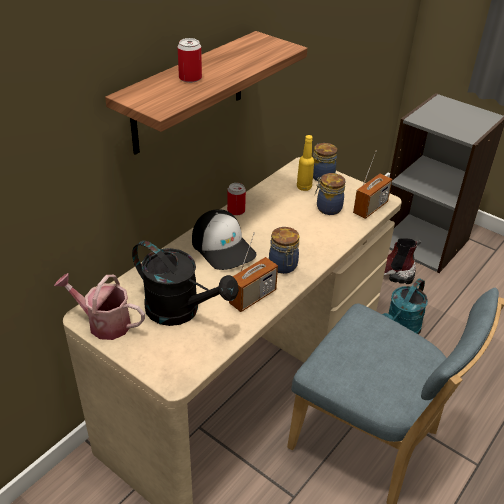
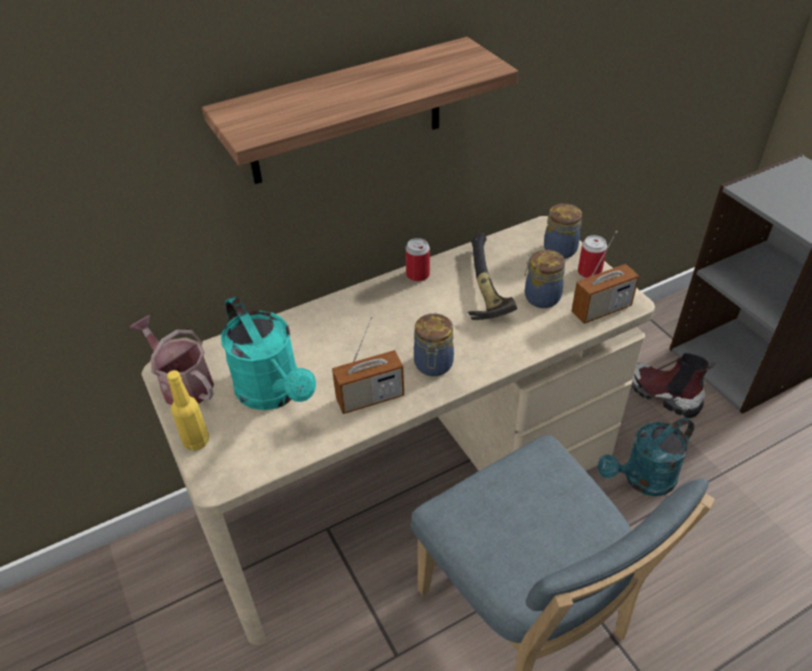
camera: 25 degrees right, 5 degrees up
(181, 311) = (274, 393): black watering can -> turquoise watering can
(190, 78) = (322, 96): can -> can (589, 272)
(223, 247) = (374, 321): cap -> none
(286, 210) = (482, 287): none -> hammer
(304, 187) = (525, 260): yellow bottle -> yellow bottle (196, 441)

